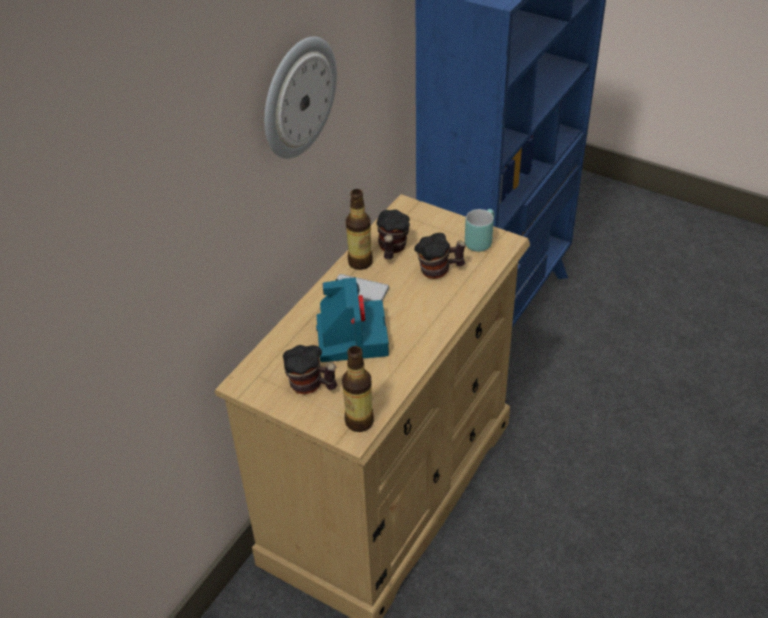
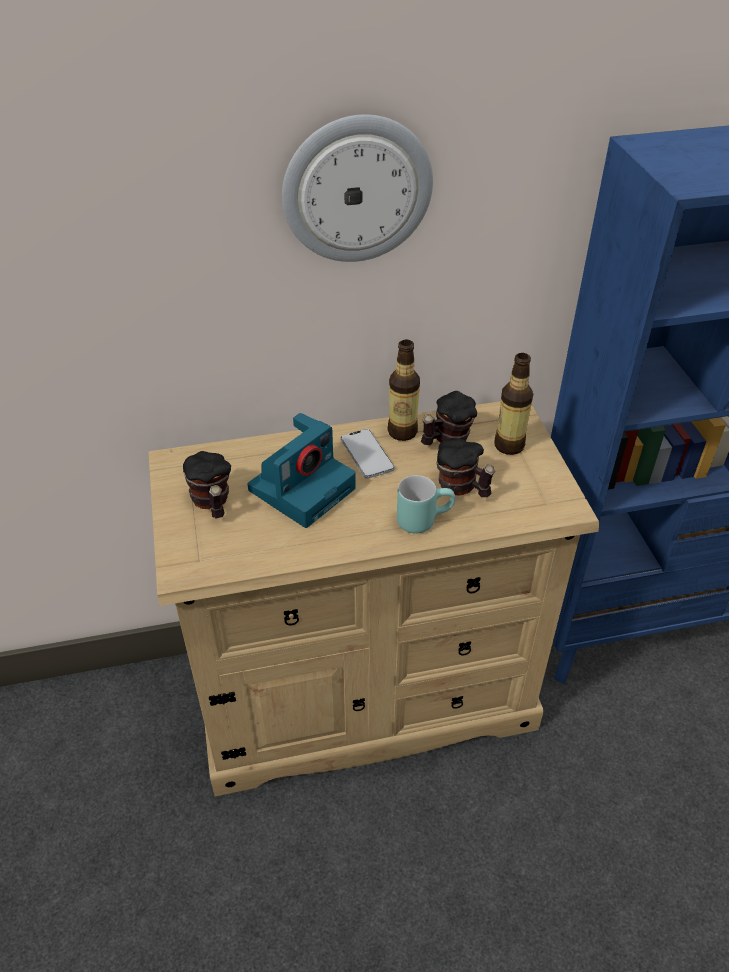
camera: 45 degrees right, 0 degrees up
(359, 421) = (201, 564): bottle -> bottle (509, 445)
(479, 240) = (543, 488): turquoise mug -> turquoise mug (423, 519)

